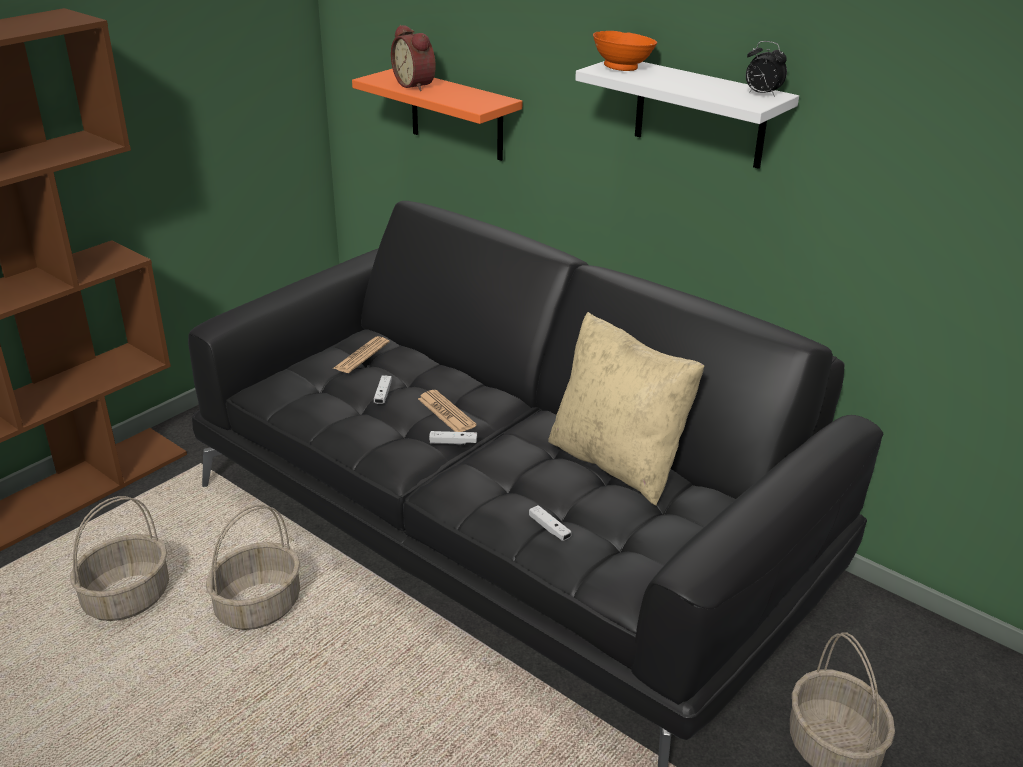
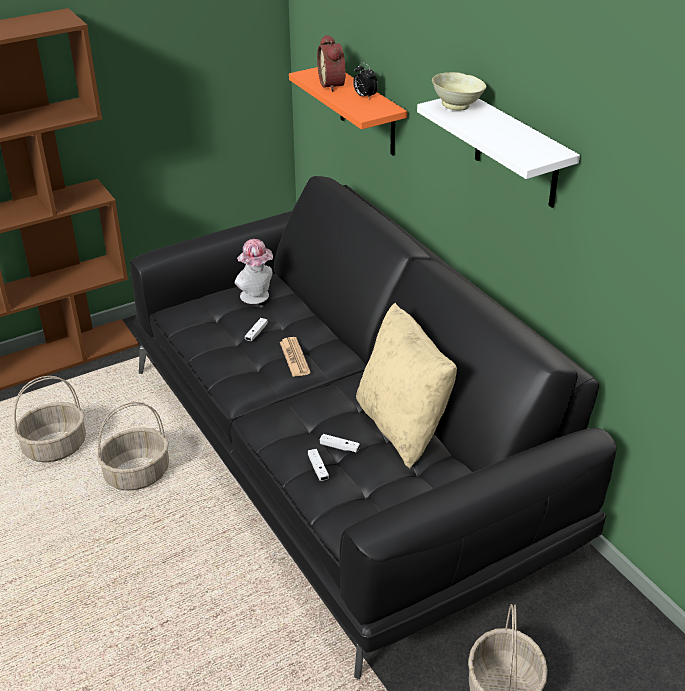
camera: 20 degrees right, 5 degrees up
(361, 355) = (257, 297): newspaper -> hat
(453, 442) = (286, 383): white game controller -> white game controller (339, 447)
(623, 68) = (457, 106): orange bowl -> beige bowl
(761, 94) = (546, 150): alarm clock -> alarm clock (364, 97)

